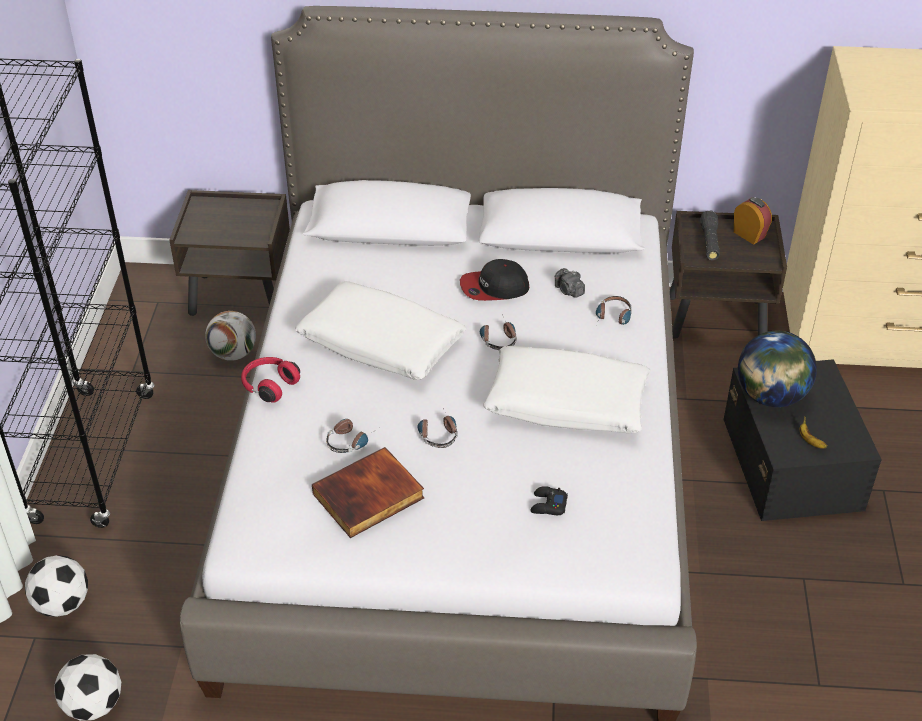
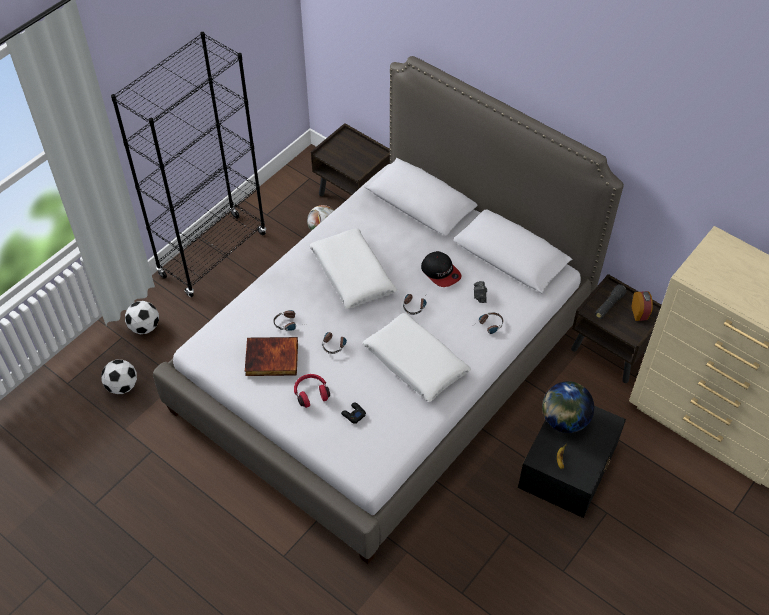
camera: 35 degrees right, 10 degrees up
(269, 385) = (278, 270): red headphones -> red headphones (311, 393)
(494, 287) = (441, 272): cap -> cap turned 150 degrees counterclockwise

